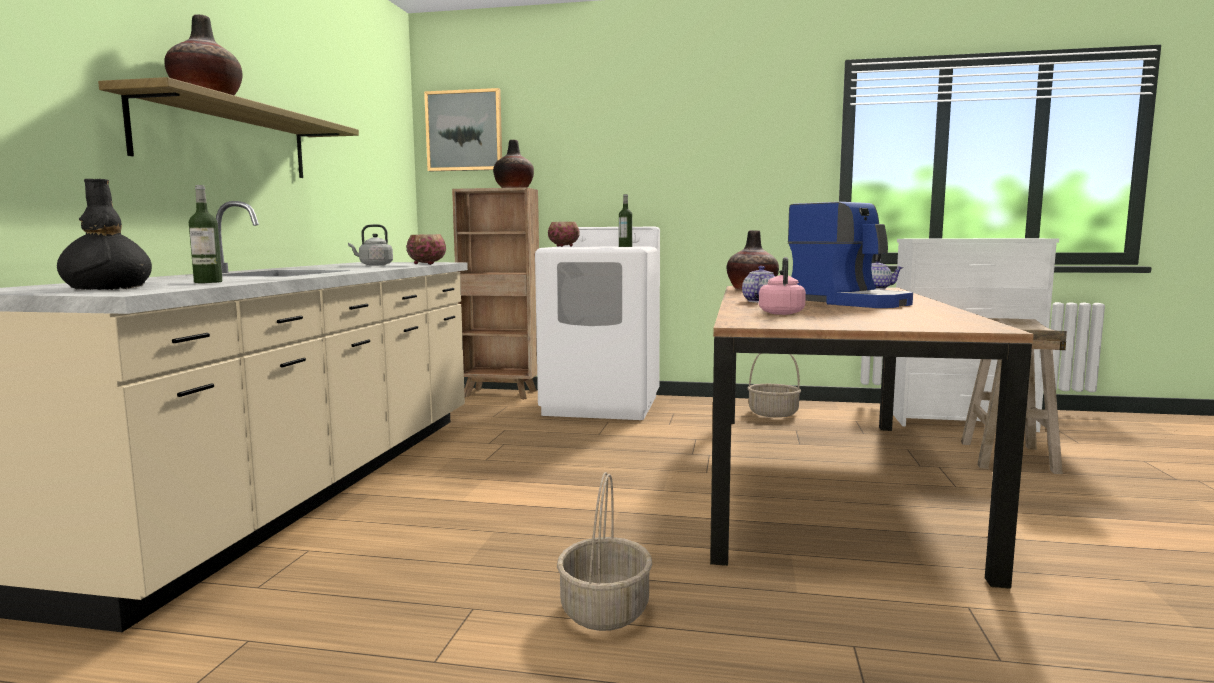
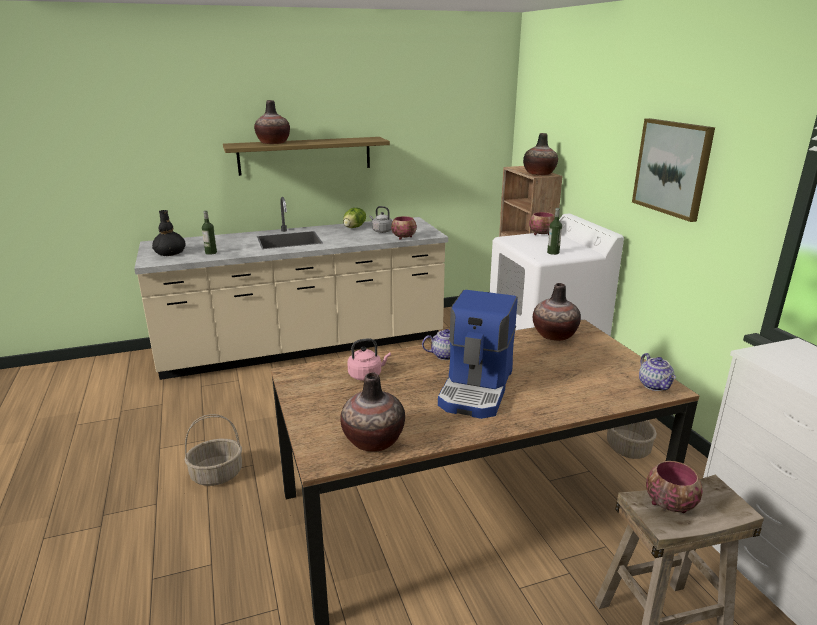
camera: 60 degrees right, 15 degrees up
(322, 266) = (354, 227): none -> lettuce
(464, 131) = (535, 115): picture -> picture (672, 168)
(944, 319) = (373, 440): none -> vase
(1015, 326) = (669, 503): none -> bowl

